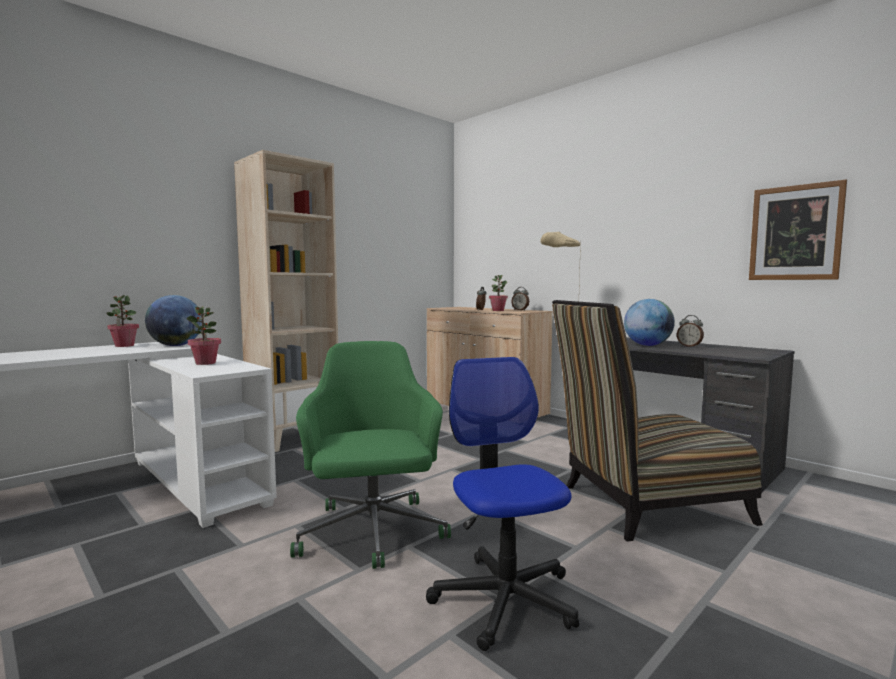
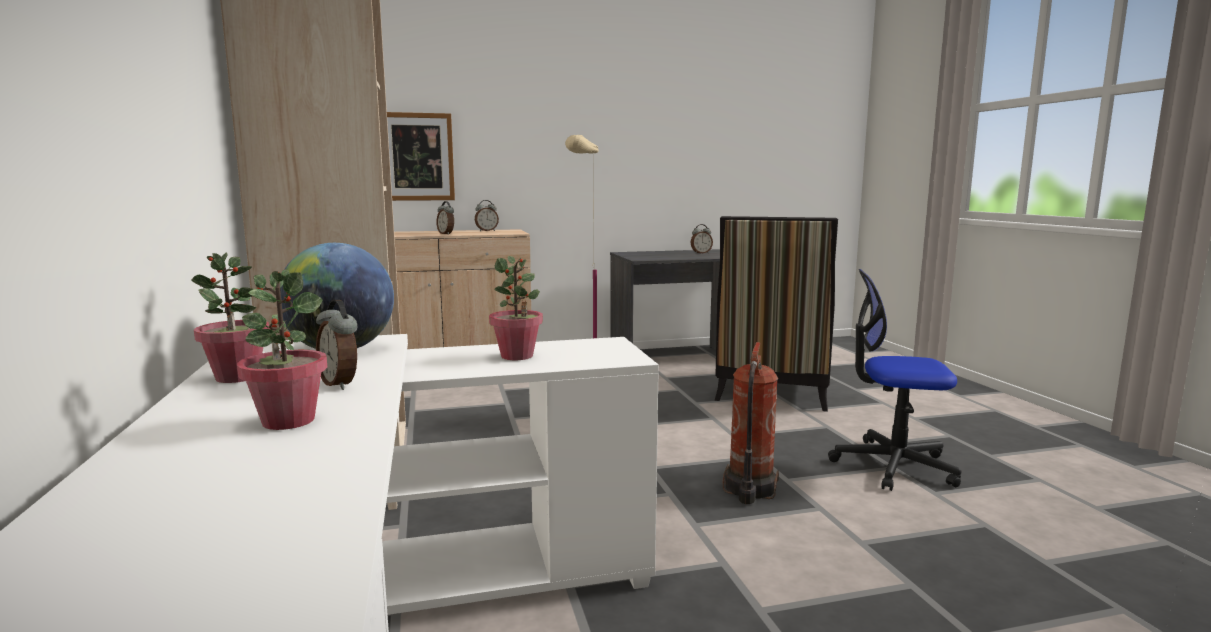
camera: 60 degrees left, 5 degrees up
(109, 351) = (340, 384): none -> alarm clock
(372, 534) = (748, 490): green office chair -> fire extinguisher
(498, 310) = (476, 233): potted plant -> potted plant (288, 421)
(647, 345) = (680, 256): globe -> none
(795, 233) = (747, 152): picture -> picture (417, 157)

